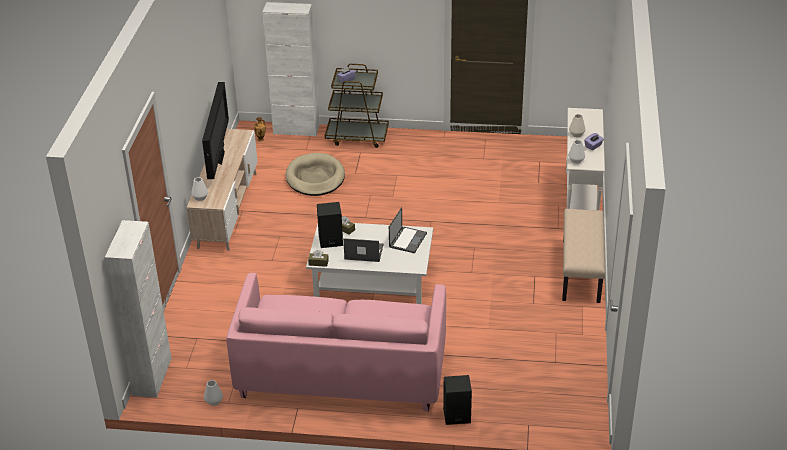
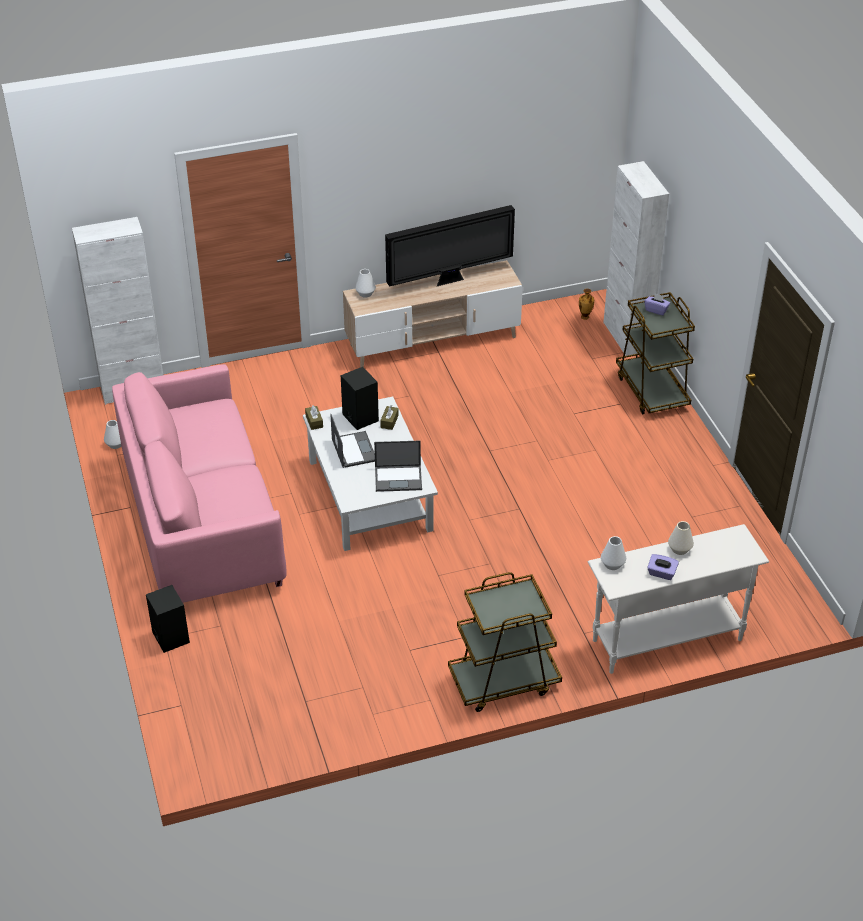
camera: 65 degrees right, 5 degrees up
(315, 178) = (540, 385): beige dog bed -> none
(581, 271) = (503, 681): beige bench -> brown cart

